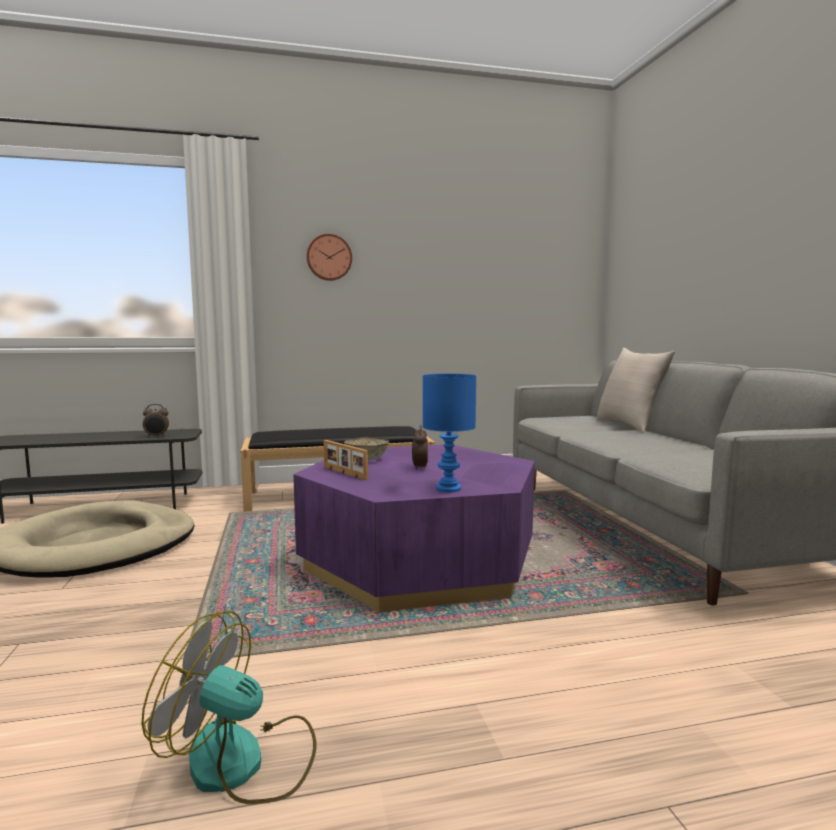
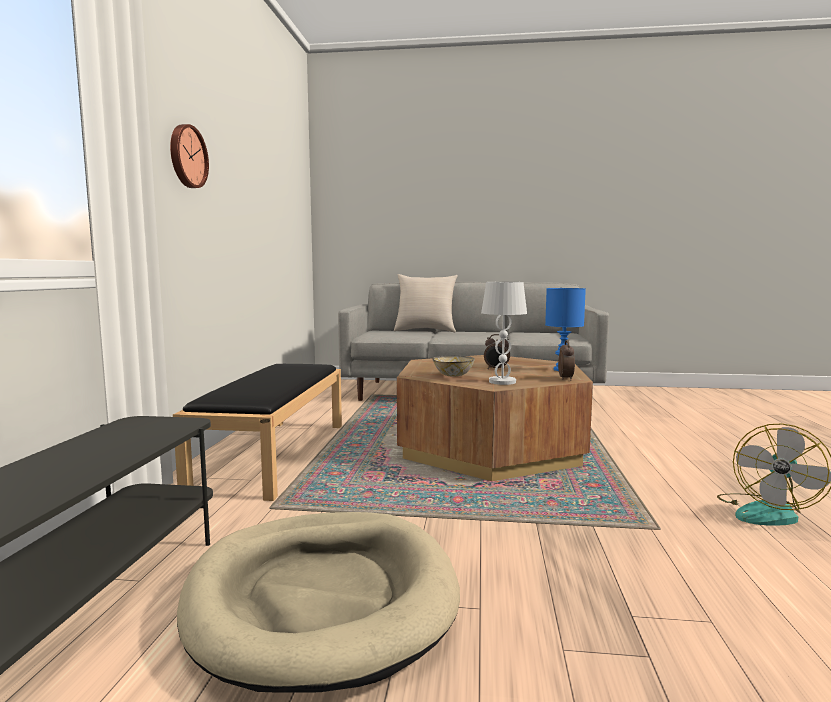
camera: 70 degrees left, 0 degrees up
(156, 436) = (159, 434): alarm clock -> alarm clock (566, 378)
(344, 473) = (502, 381): picture frame -> white table lamp
(420, 560) = (490, 447): purple coffee table -> brown coffee table

